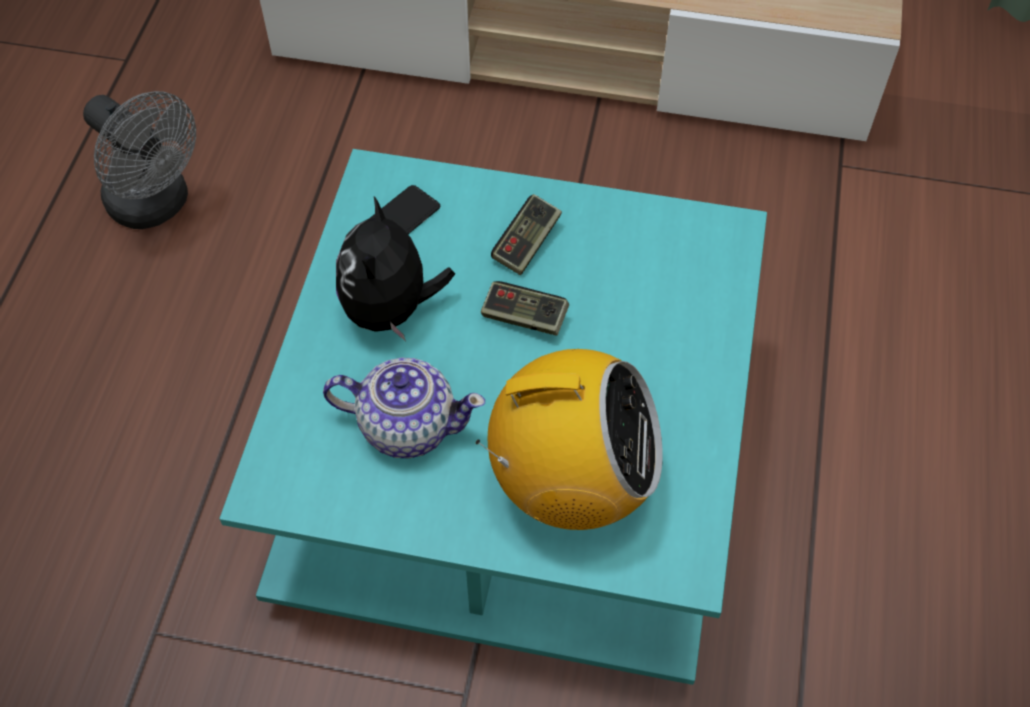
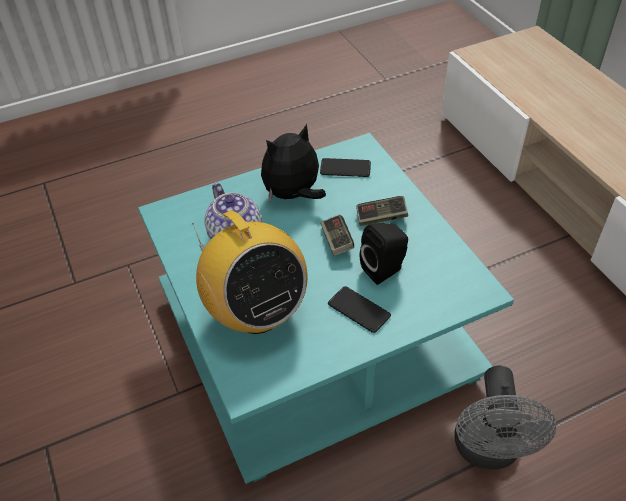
camera: 55 degrees right, 10 degrees down
(157, 205) = (326, 134): grey fan -> grey fan (488, 451)
(618, 299) = (385, 269): none -> black speaker
(660, 368) = (359, 310): none -> phone

